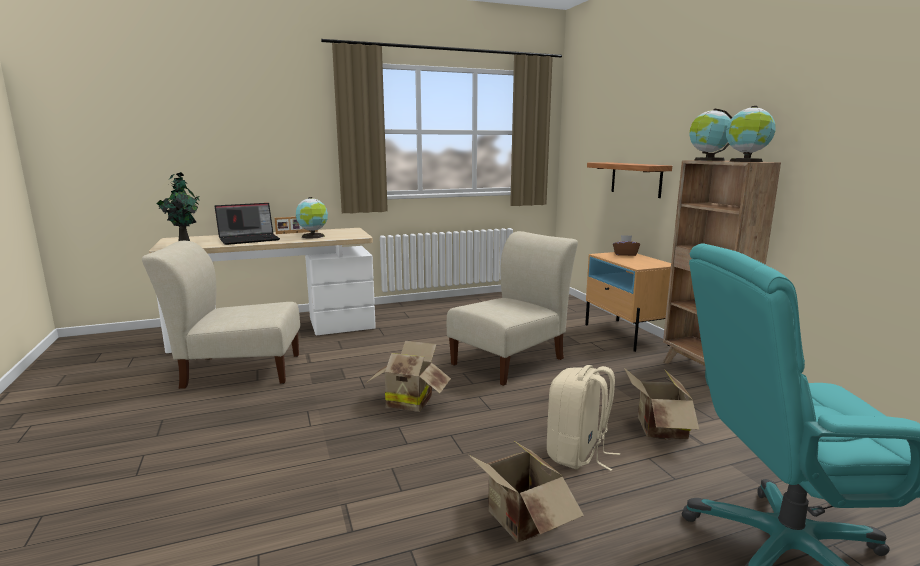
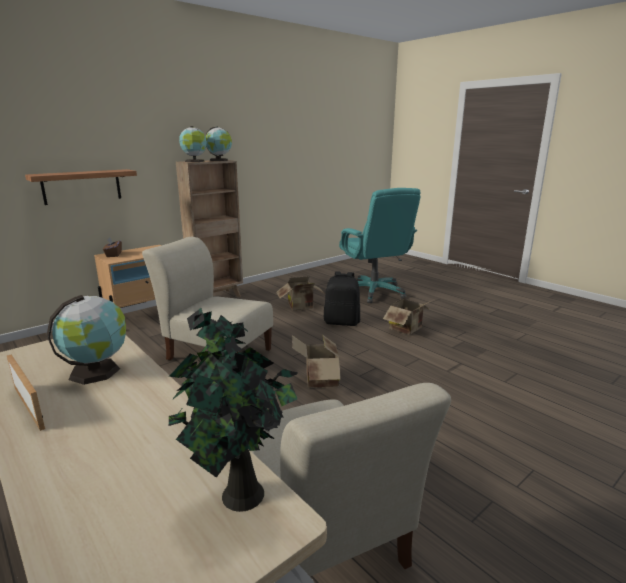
camera: 110 degrees left, 5 degrees up
(250, 239) = (131, 433): laptop -> none
(578, 454) = (342, 322): beige backpack -> black backpack

